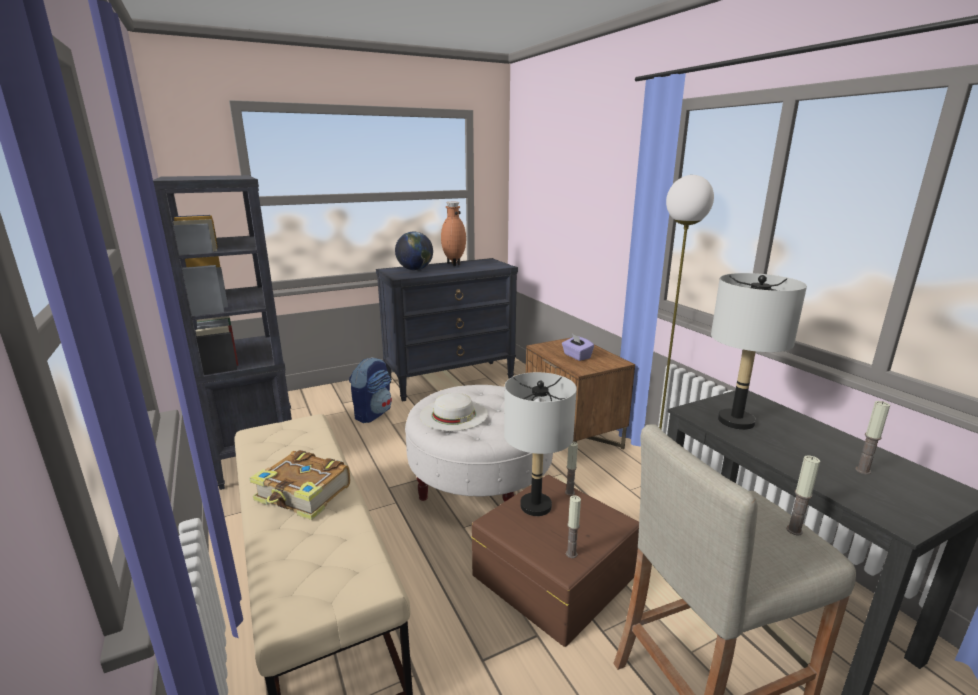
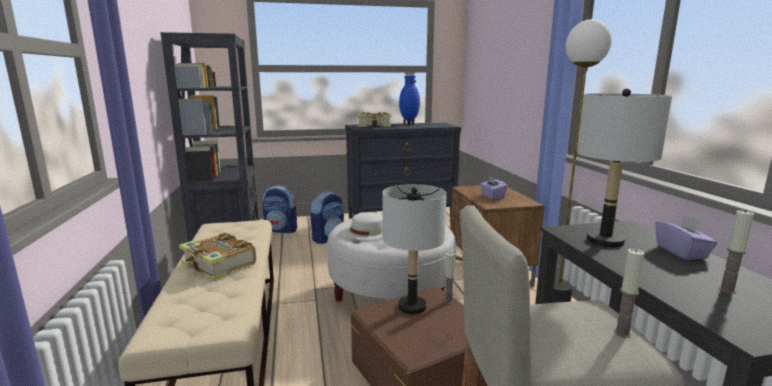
camera: 15 degrees right, 5 degrees down
(307, 408) = (281, 230): none -> backpack
(415, 270) = (374, 126): globe -> book
(453, 264) = (408, 124): brown vase -> blue vase
(571, 554) = (424, 346): candle -> none
(806, 427) = (681, 252): none -> purple tissue box

